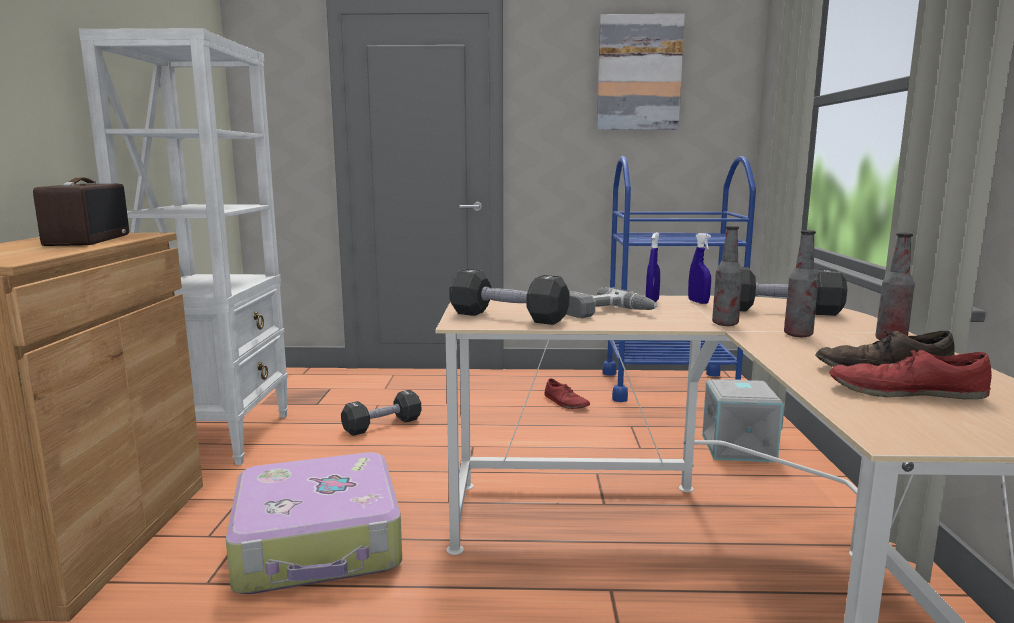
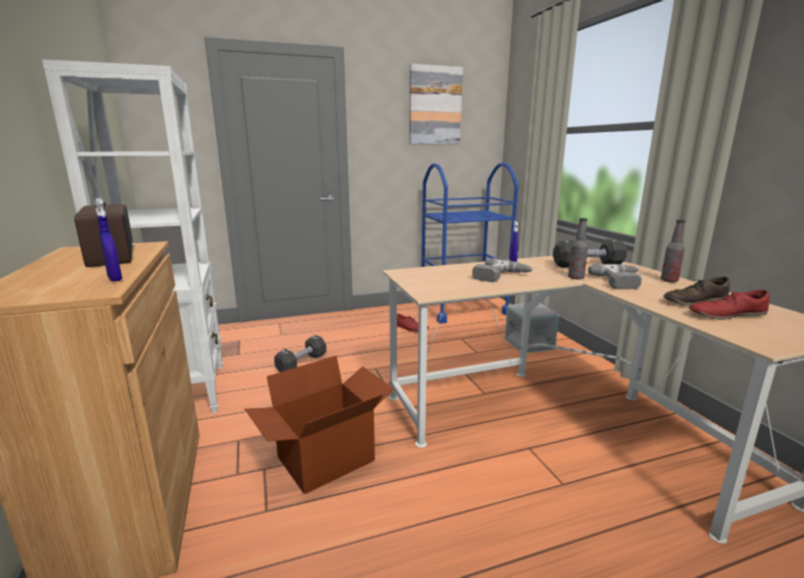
camera: 20 degrees left, 5 degrees up
(319, 543) = (326, 460): suitcase -> cardboard box
(508, 317) = (448, 286): black dumbbell -> none
(698, 302) = (537, 262): blue spray bottle -> blue spray bottle (115, 279)
(798, 335) = (622, 281): bottle -> power drill

